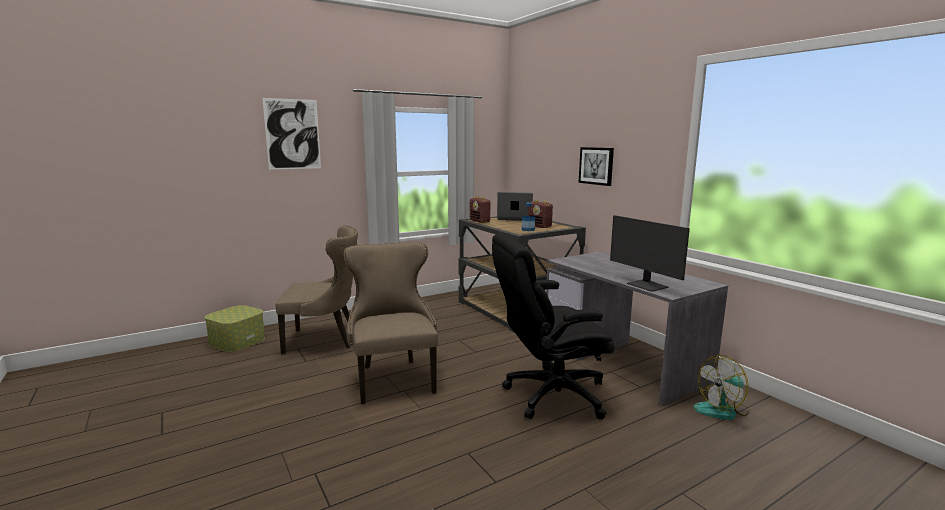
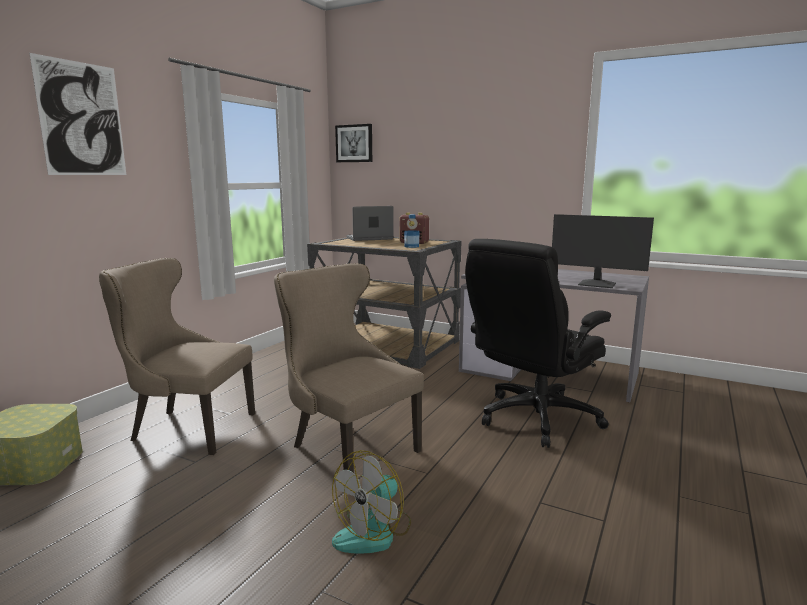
camera: 30 degrees left, 0 degrees up
(324, 340) = (188, 428): beige chair -> beige chair turned 135 degrees counterclockwise
(480, 221) = (338, 243): radio -> none
(596, 166) = (470, 171): picture -> picture (354, 143)
(722, 410) = (672, 393): fan -> fan (374, 532)

